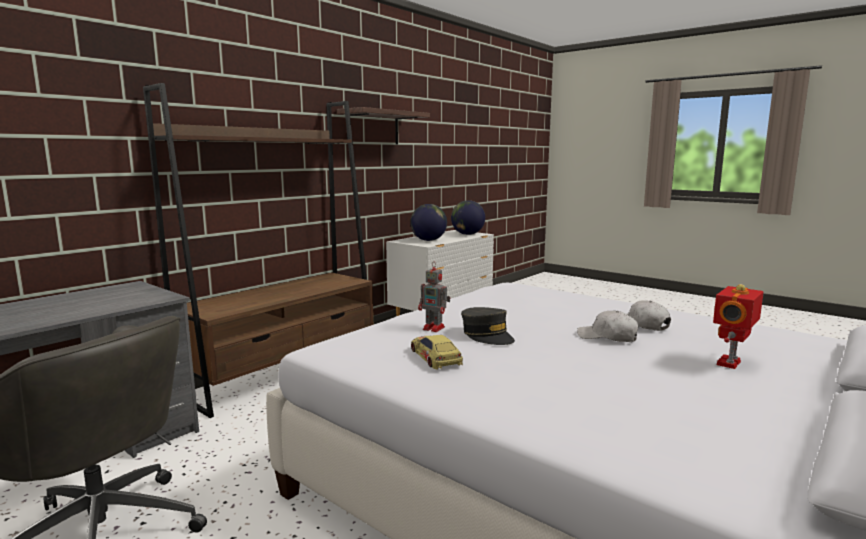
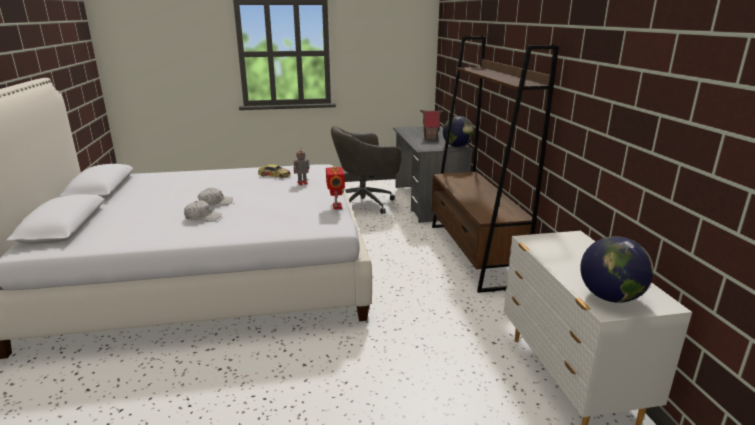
camera: 130 degrees right, 10 degrees up
(59, 307) = (430, 139): none -> toy house
(373, 128) = (601, 78): shelf -> none
(428, 240) = (565, 251): globe -> globe (457, 146)
(487, 335) = (273, 188): grey cap -> none
(731, 363) = (148, 209): toy robot -> toy robot (336, 206)

